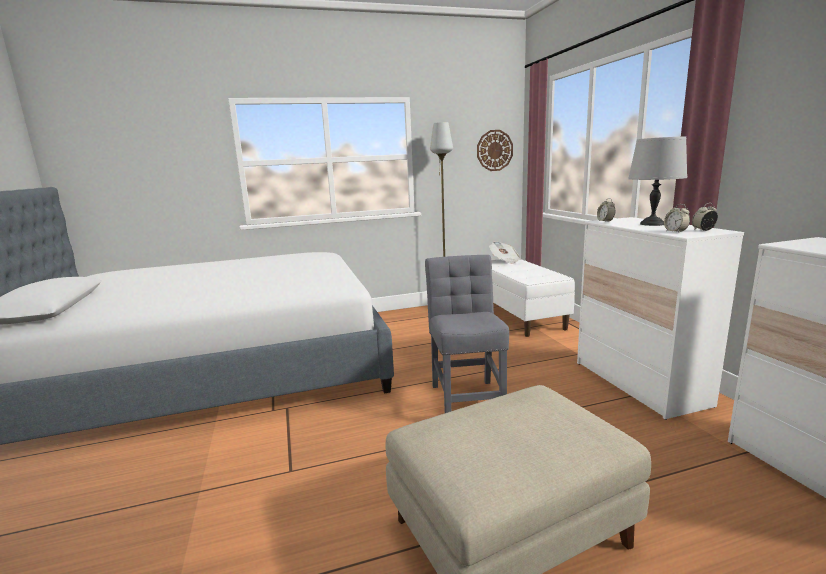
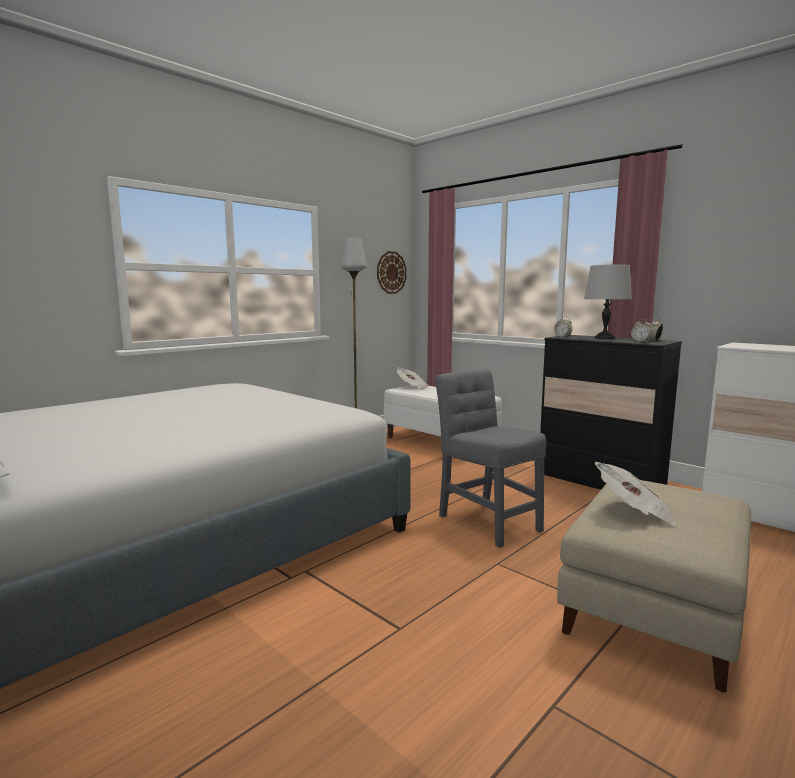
camera: 30 degrees left, 5 degrees down
(471, 427) = (634, 512): none -> newspaper
(639, 383) = (599, 481): white dresser -> black dresser

